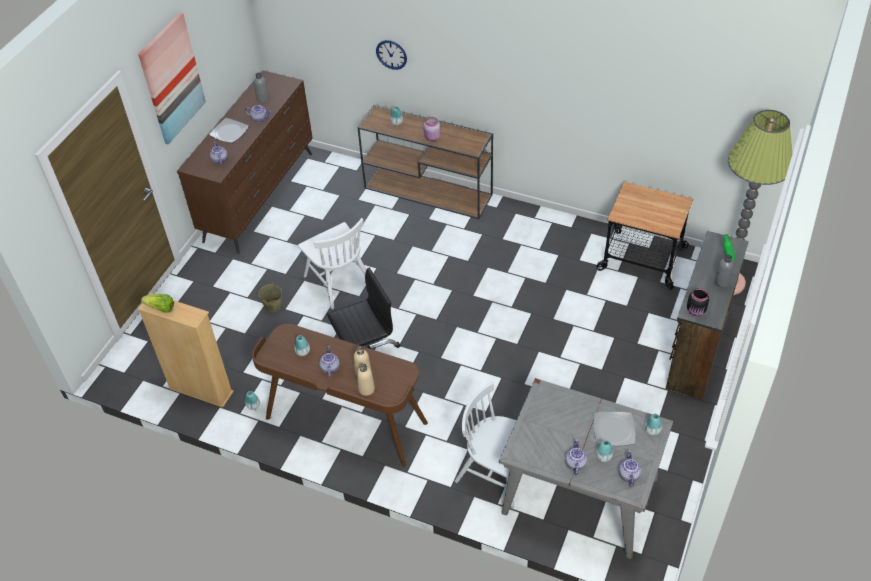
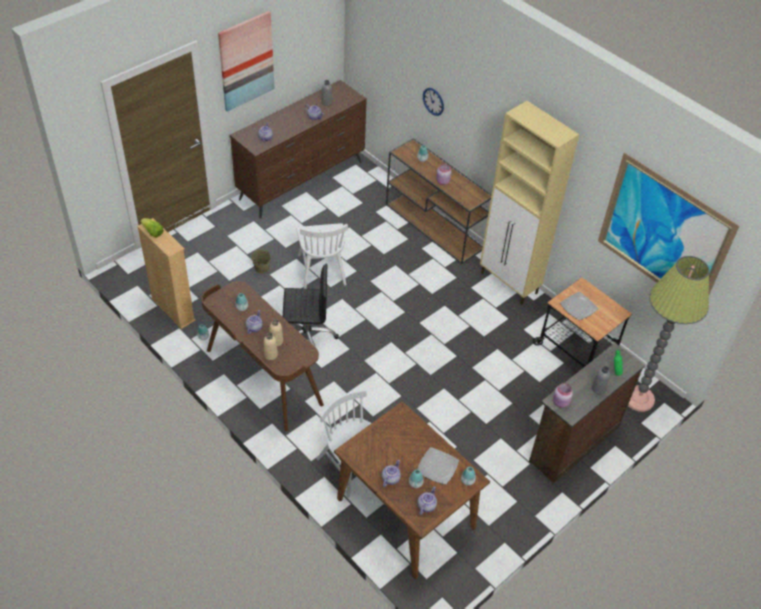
camera: 20 degrees right, 0 degrees up
(229, 132) = (285, 119): plate -> plate (578, 307)
(538, 220) = (509, 284): none -> beige cabinet
(578, 496) = (405, 512): grey dining table -> brown dining table
(696, 311) = (560, 403): black jar -> pink jar
(712, 101) = (663, 233): none -> picture

